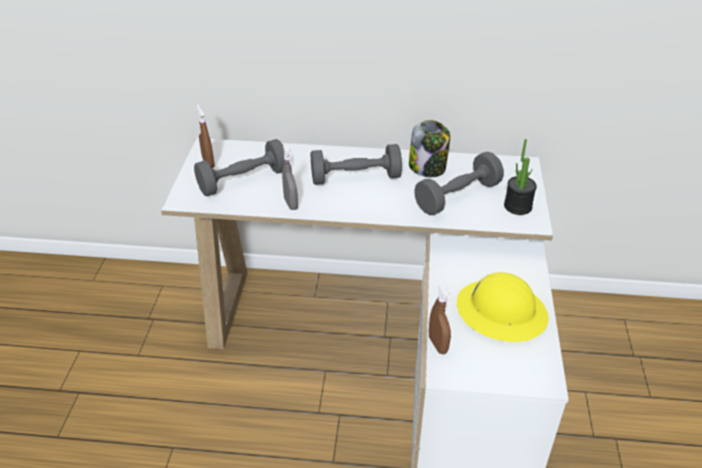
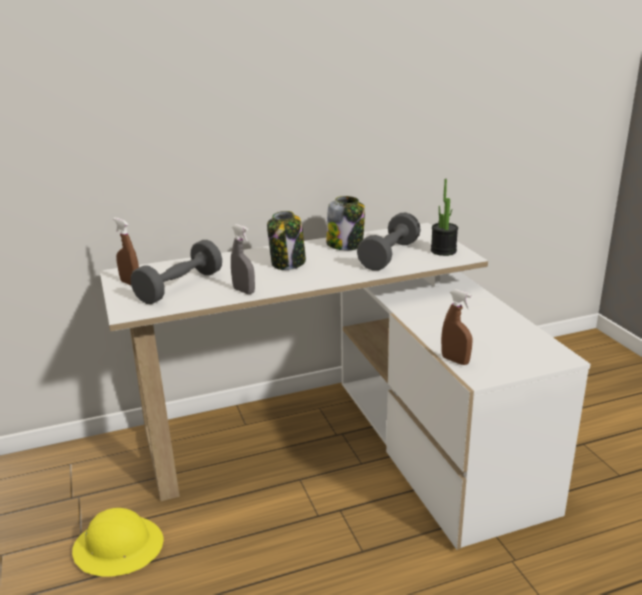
camera: 25 degrees left, 15 degrees down
(355, 178) = (288, 263): grey dumbbell -> jar
(501, 311) = (483, 327): yellow hard hat -> yellow hard hat (118, 547)

